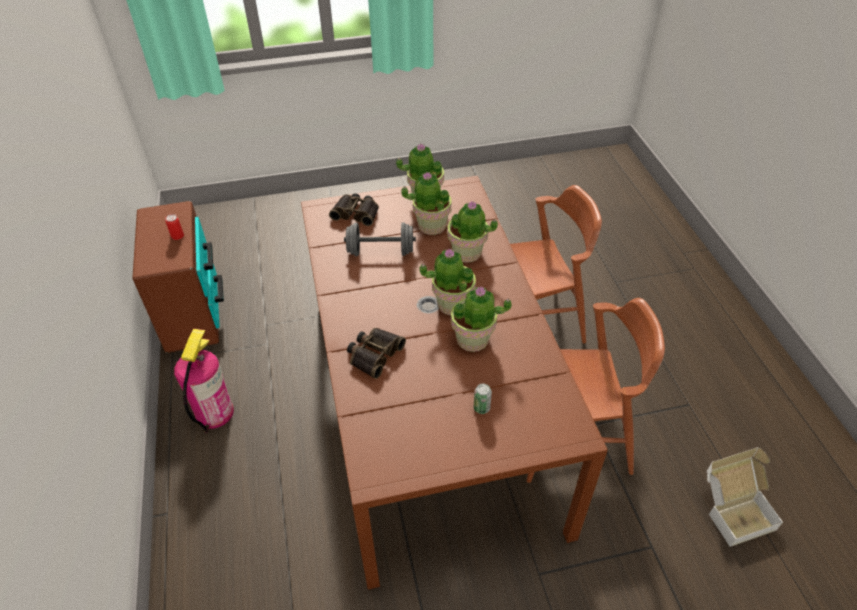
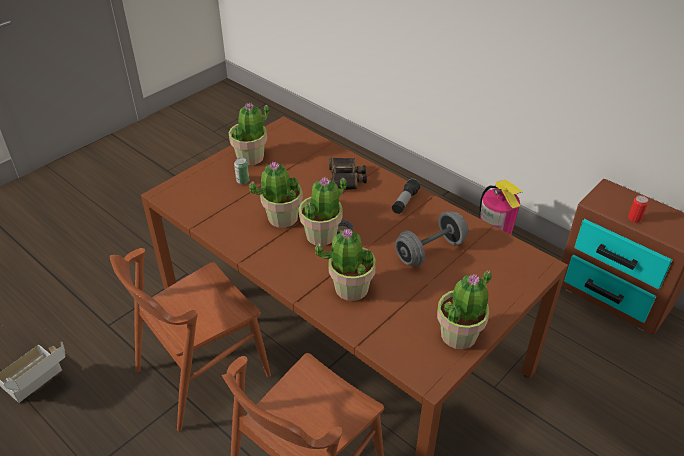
camera: 145 degrees right, 5 degrees down
(350, 301) = (405, 202): none -> flashlight
(357, 213) = (500, 278): binoculars -> none
(431, 225) = (414, 301): potted plant -> potted plant (251, 157)

